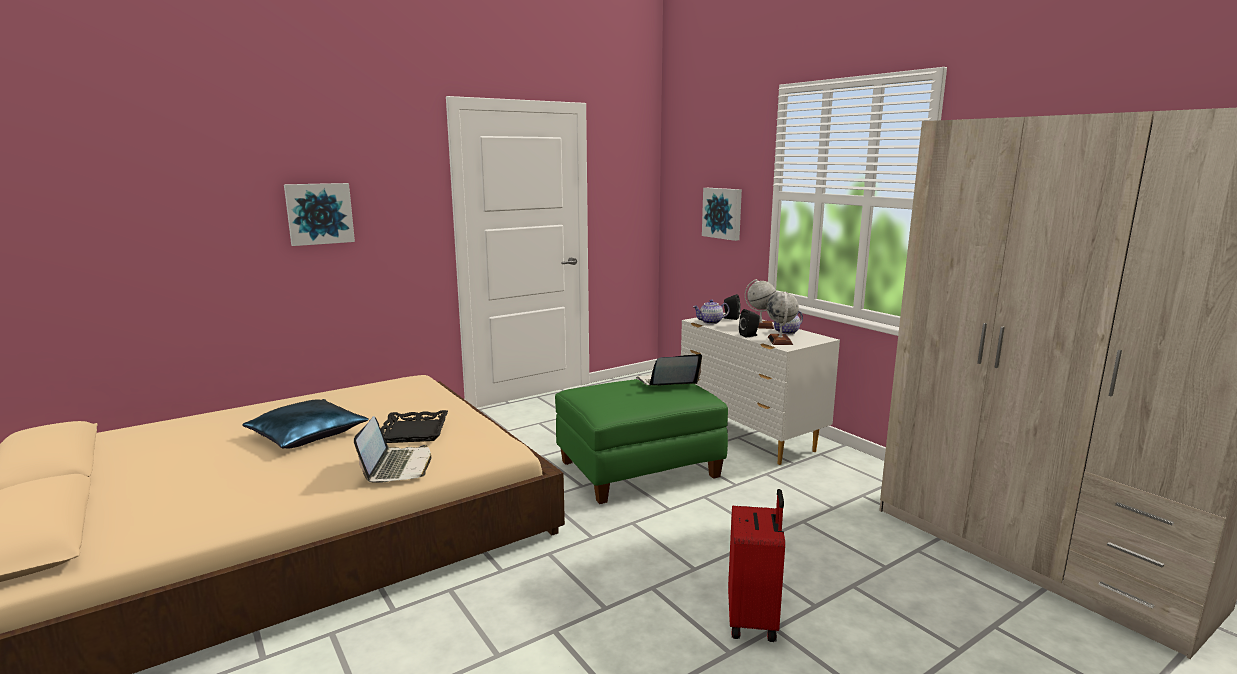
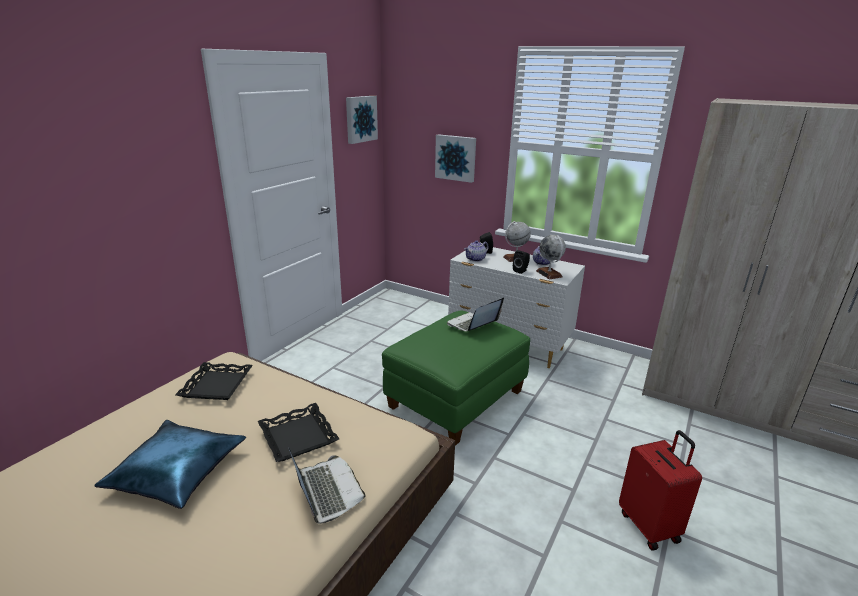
camera: 25 degrees left, 10 degrees up
(319, 213) = (82, 200): picture -> picture (360, 119)
(389, 392) = (217, 385): none -> black tray

